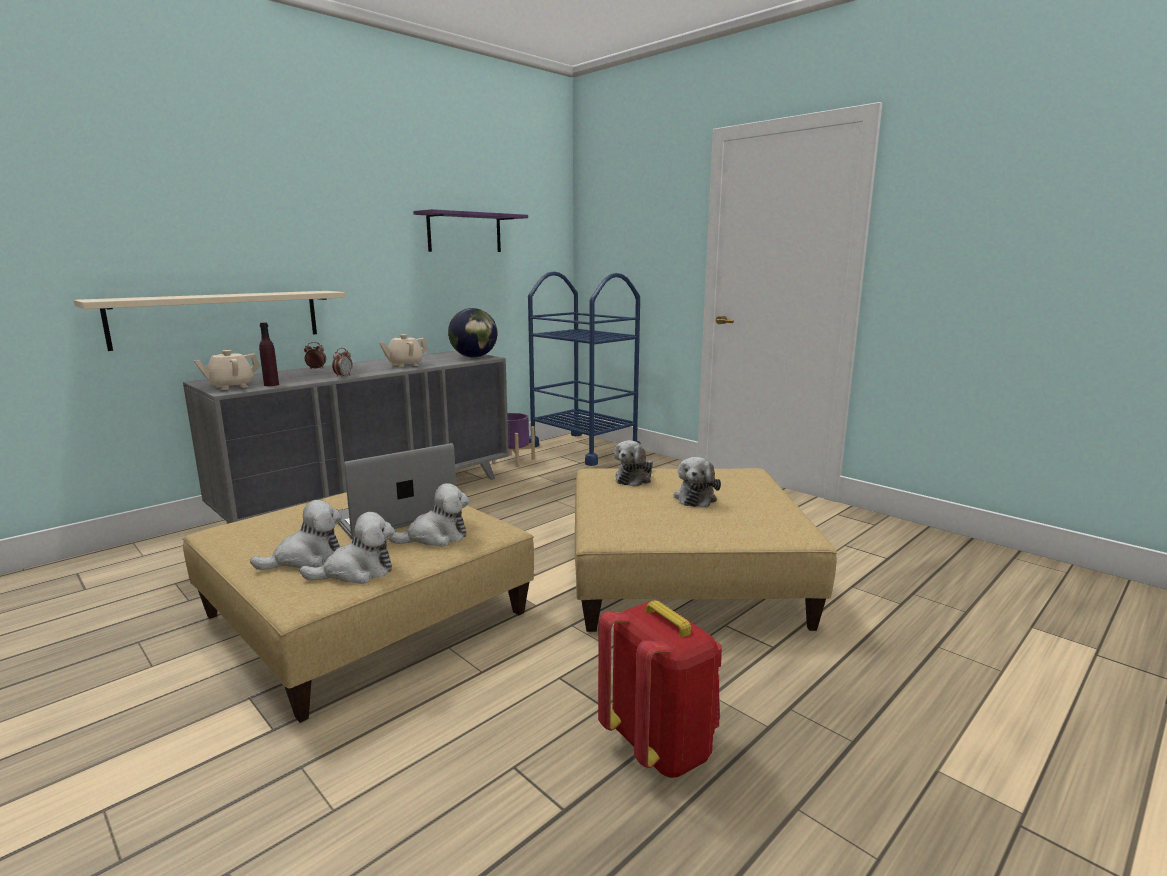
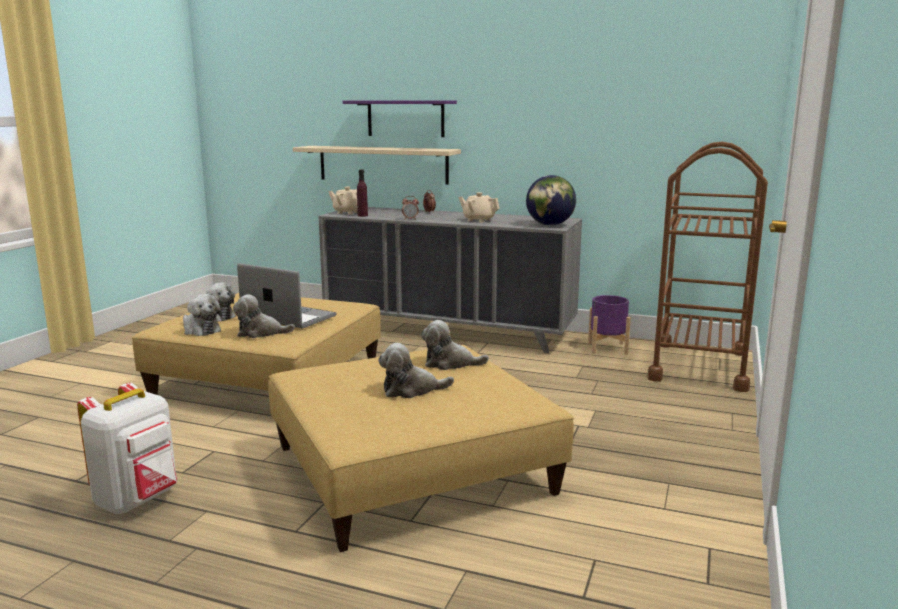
camera: 65 degrees right, 0 degrees up
(435, 537) = (260, 333): plush toy -> plush toy turned 135 degrees clockwise
(464, 232) = (607, 96): purple shelf -> purple shelf (405, 118)
(583, 448) = (699, 366): blue cart -> brown cart
(661, 747) = (138, 500): red backpack -> white backpack

